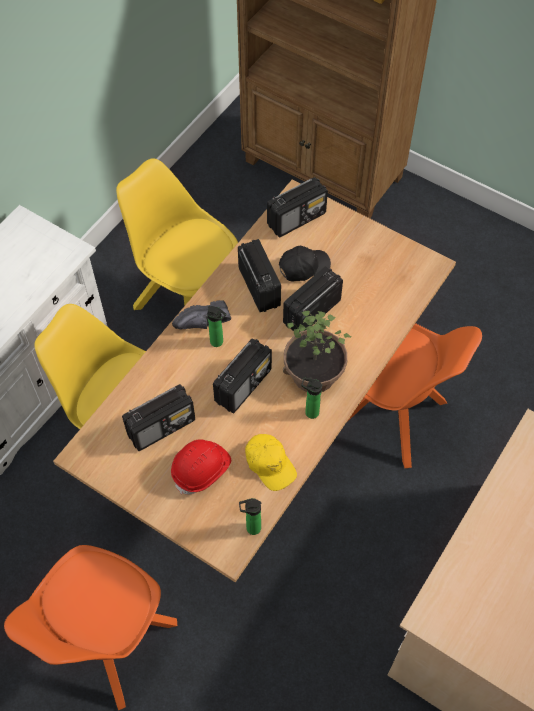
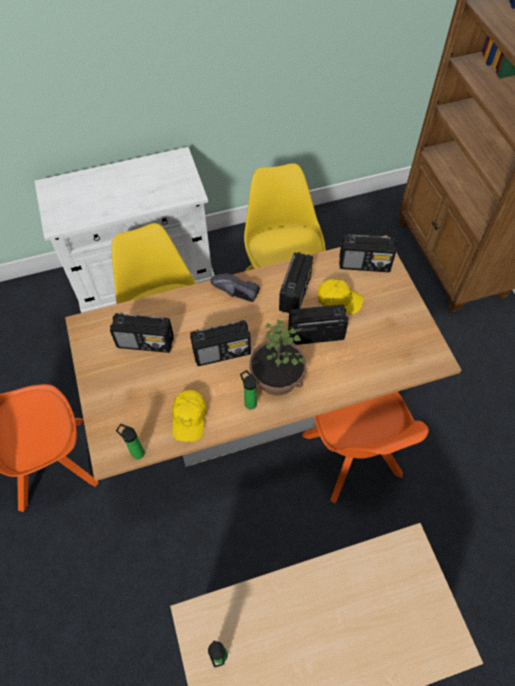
camera: 40 degrees right, 0 degrees up
(201, 470) = (143, 388): red hard hat -> none
(218, 342) = (233, 312): bottle -> bottle (220, 657)
(303, 267) = (339, 299): black cap -> yellow cap

